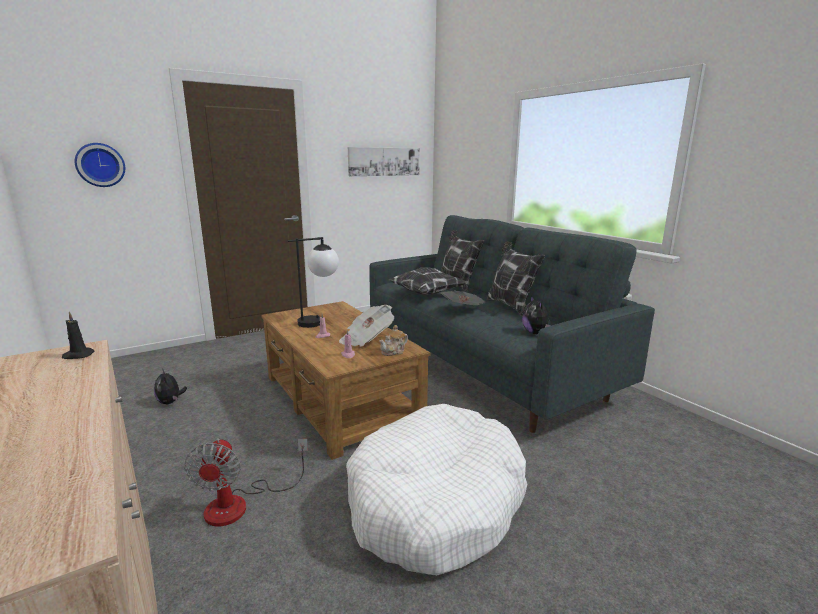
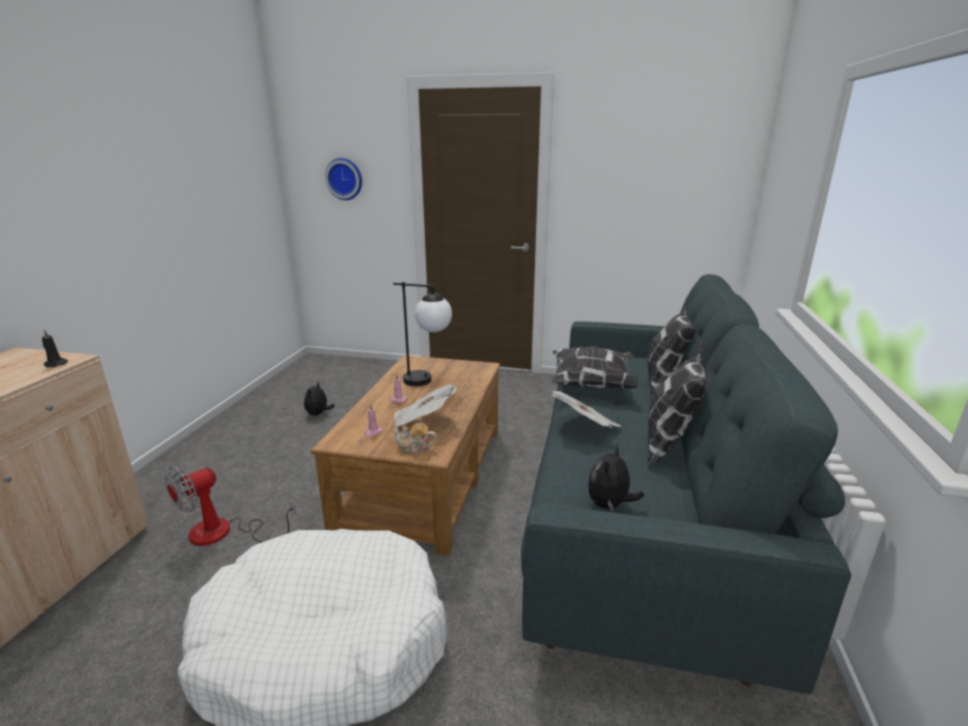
camera: 45 degrees right, 5 degrees up
(384, 161) = (666, 180): picture -> none

